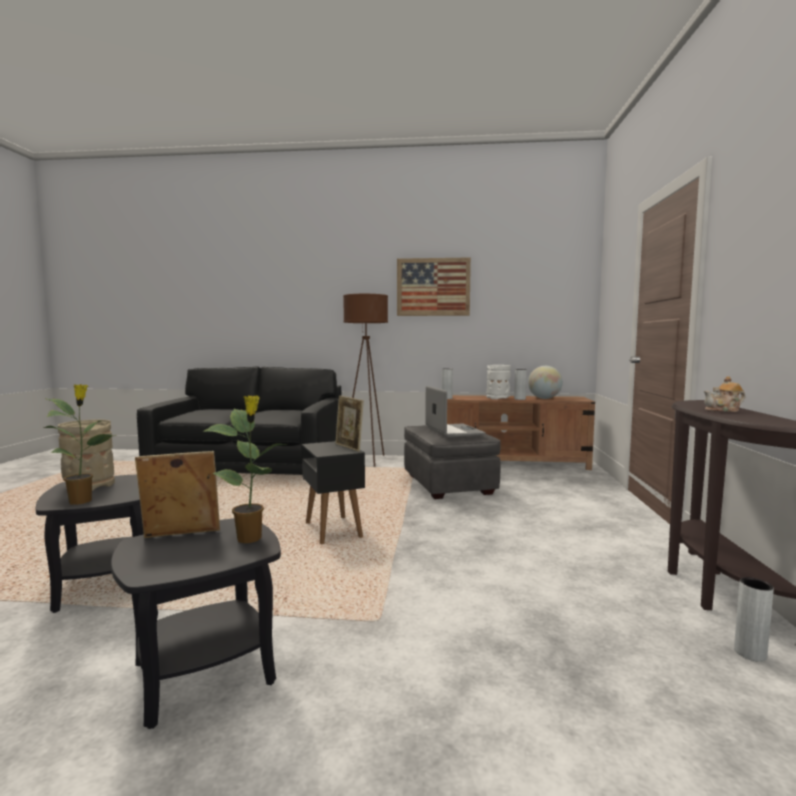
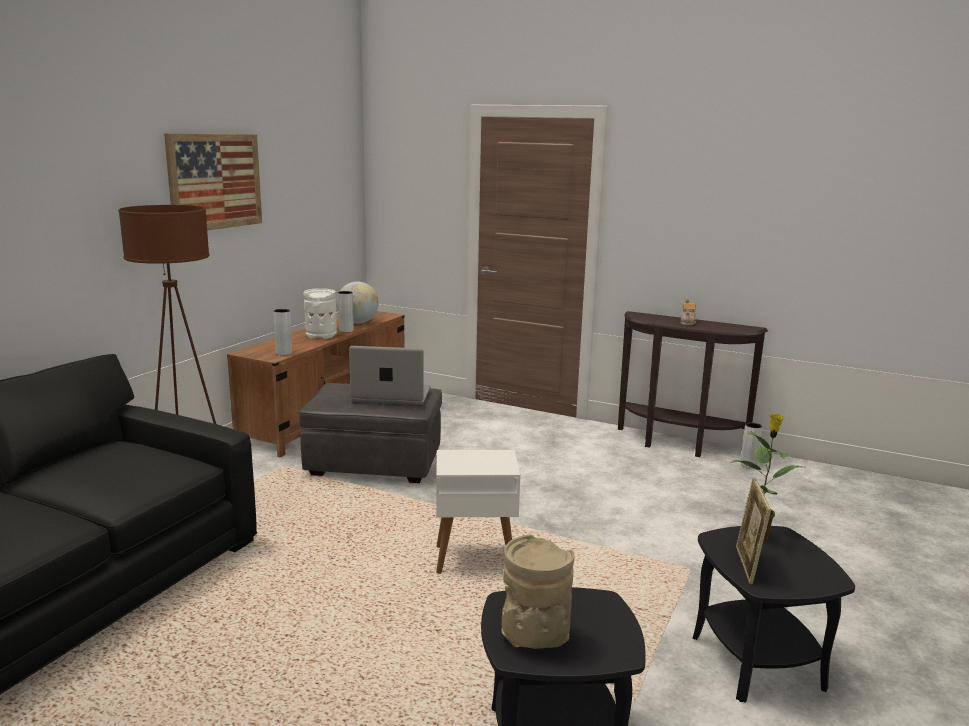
camera: 70 degrees left, 10 degrees up
(82, 501) = (614, 634): potted plant -> none
(333, 530) = (474, 560): black side table -> white side table
(349, 447) = (484, 453): picture frame -> none

